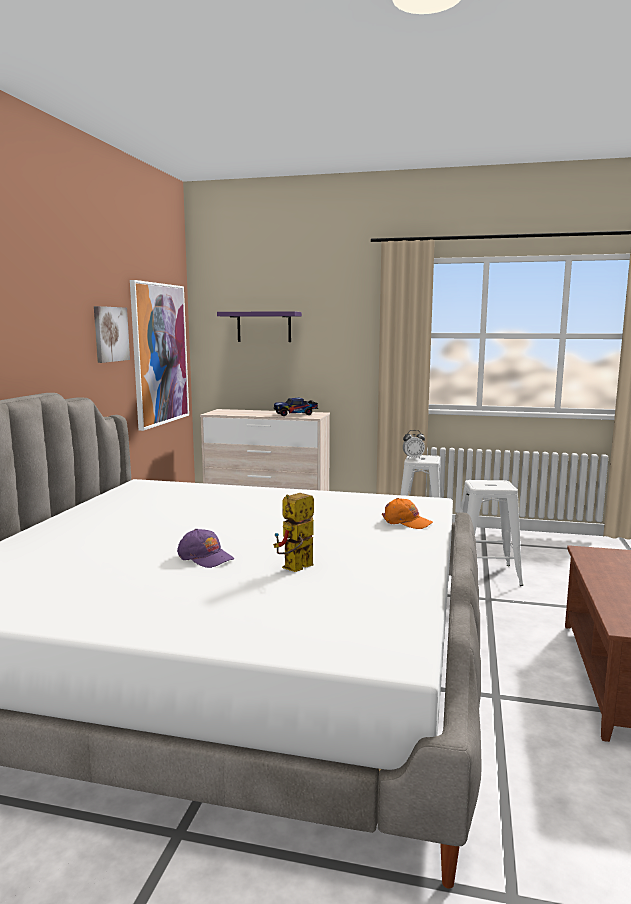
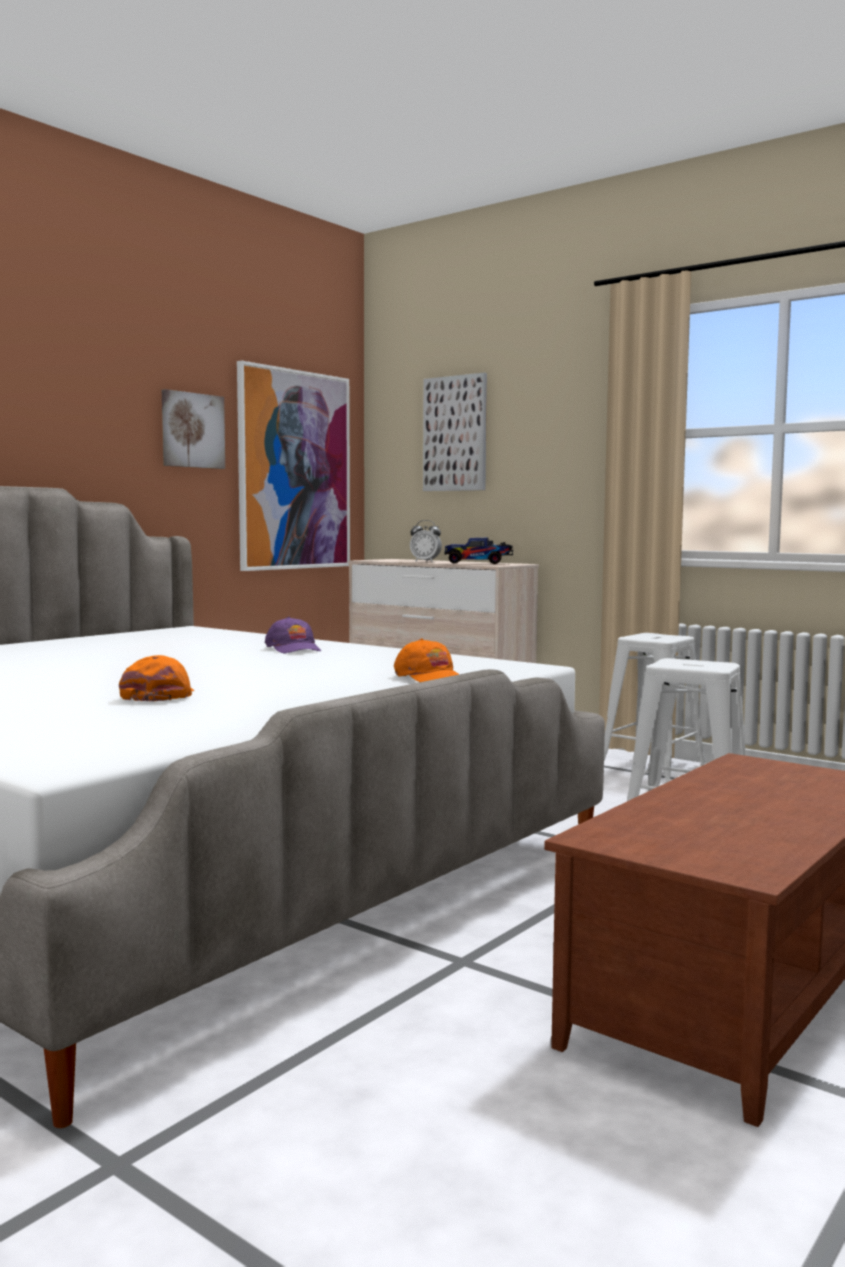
camera: 25 degrees right, 5 degrees down
(205, 557) = (87, 679): purple cap -> purple cap (294, 649)
(264, 327) = (455, 433): purple shelf -> picture
(295, 569) = (159, 696): toy robot -> orange cap
(413, 458) = (639, 636): alarm clock -> alarm clock (425, 561)

